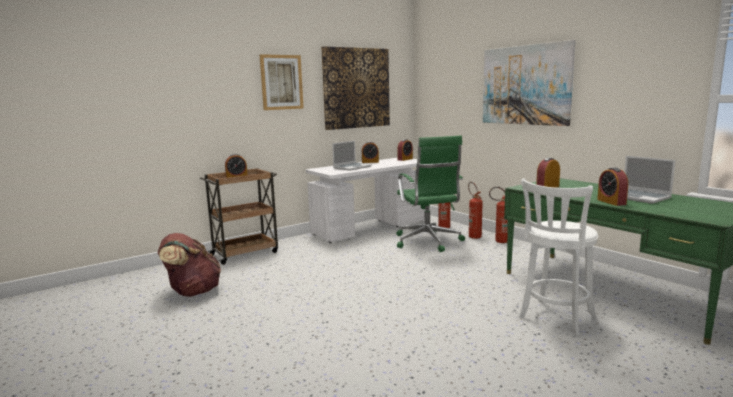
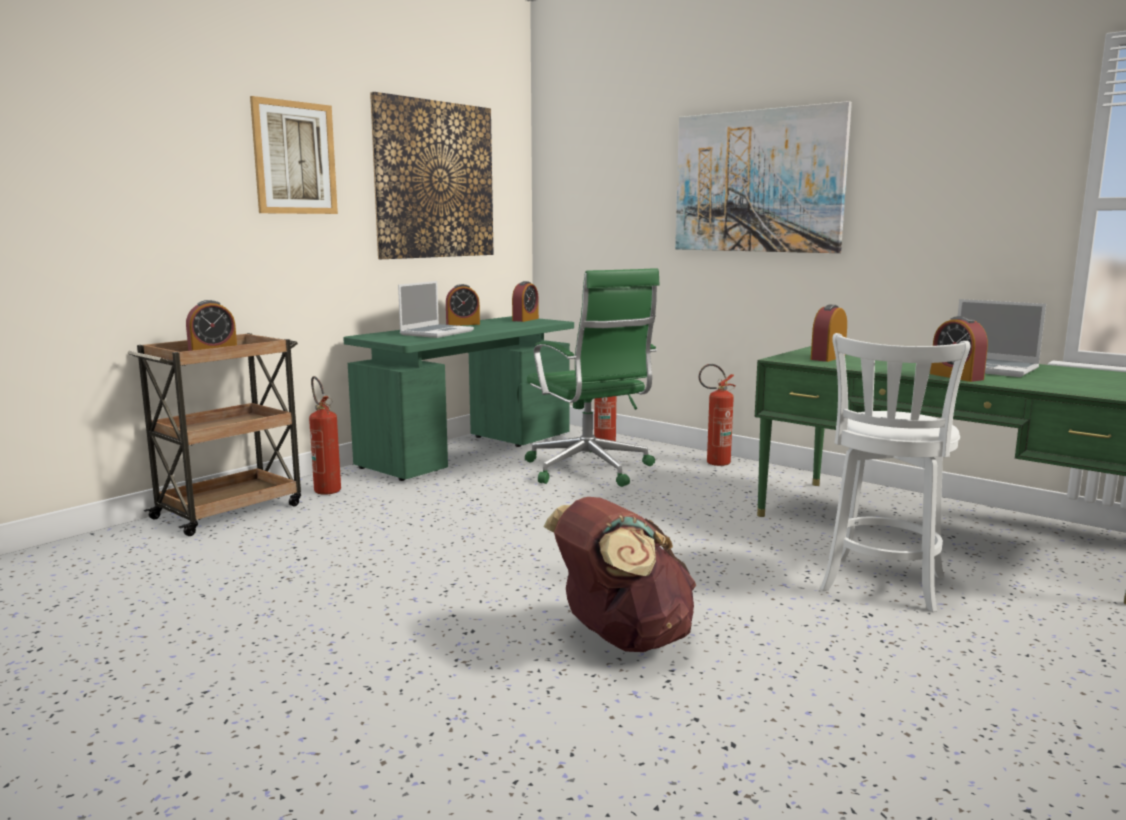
camera: 15 degrees left, 0 degrees up
(192, 292) = (143, 597): brown backpack -> brown backpack (622, 639)
(371, 228) = (469, 451): white desk -> green desk
(473, 236) = (664, 456): fire extinguisher -> fire extinguisher (325, 489)

